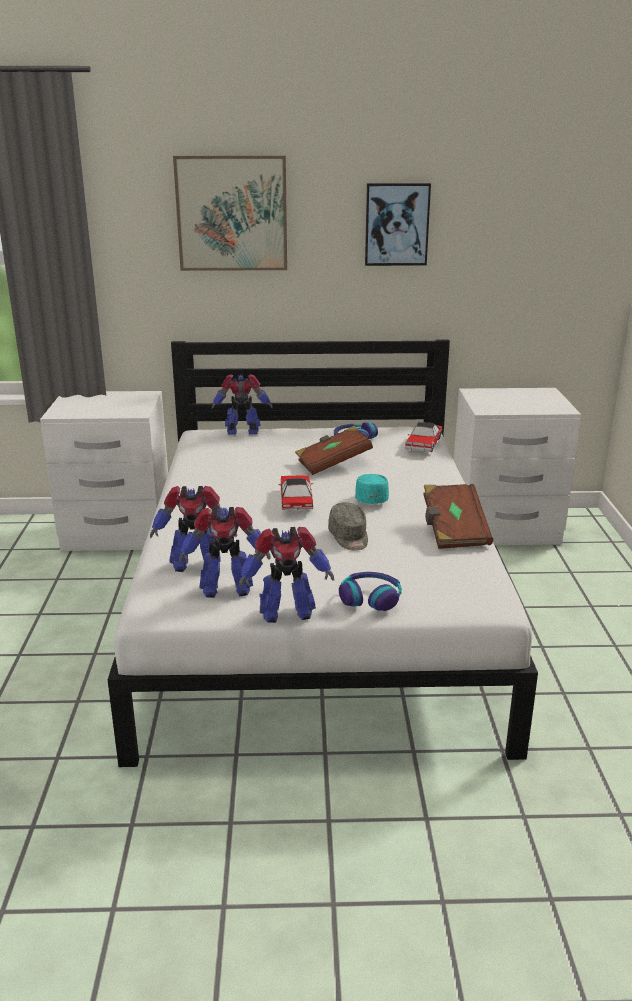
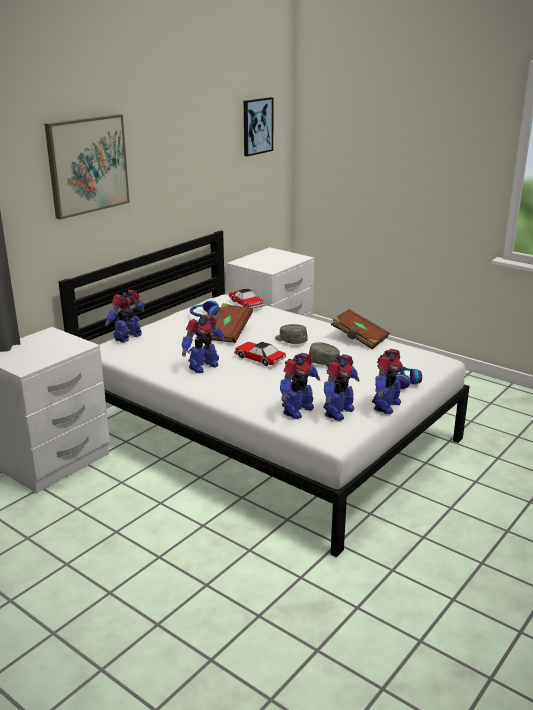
camera: 50 degrees left, 0 degrees up
(231, 483) = (203, 367): none -> toy robot
(371, 497) = (290, 341): turquoise cap -> grey cap
(396, 224) = (184, 155): picture -> picture (257, 126)

